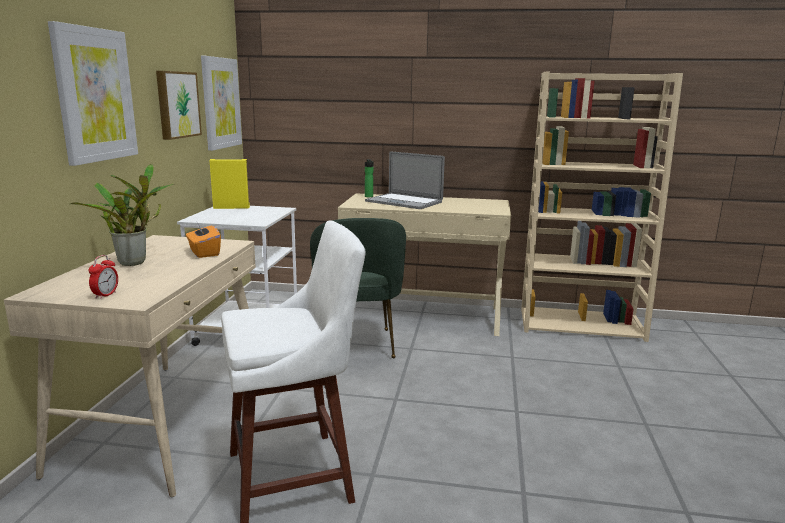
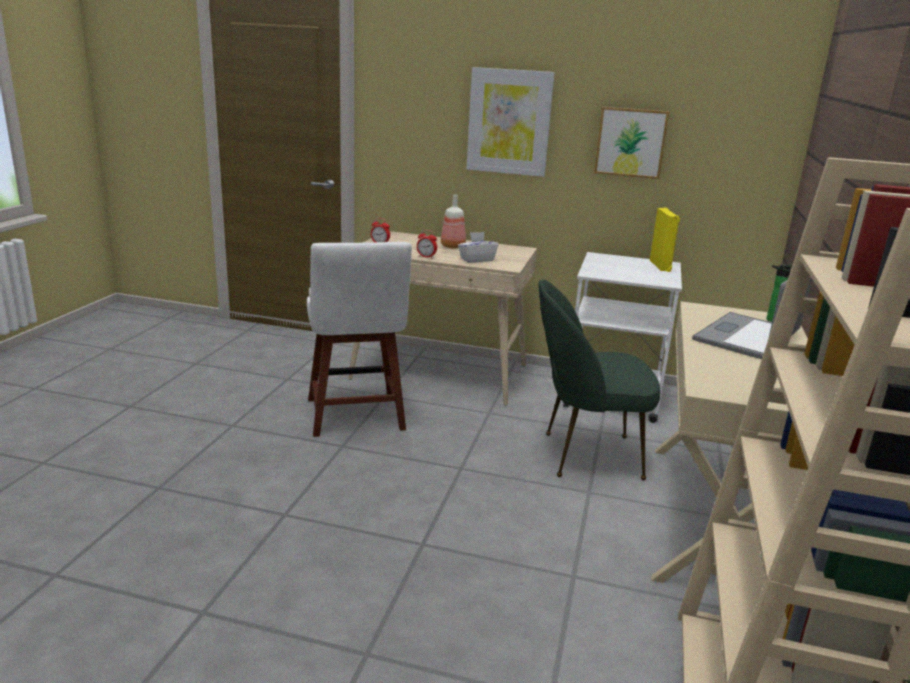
camera: 95 degrees right, 5 degrees up
(136, 262) = (453, 246): potted plant -> bottle
(188, 271) = (426, 257): none -> alarm clock
(204, 253) = (476, 259): orange tissue box -> white tissue box
(221, 103) = (737, 151): picture -> none

